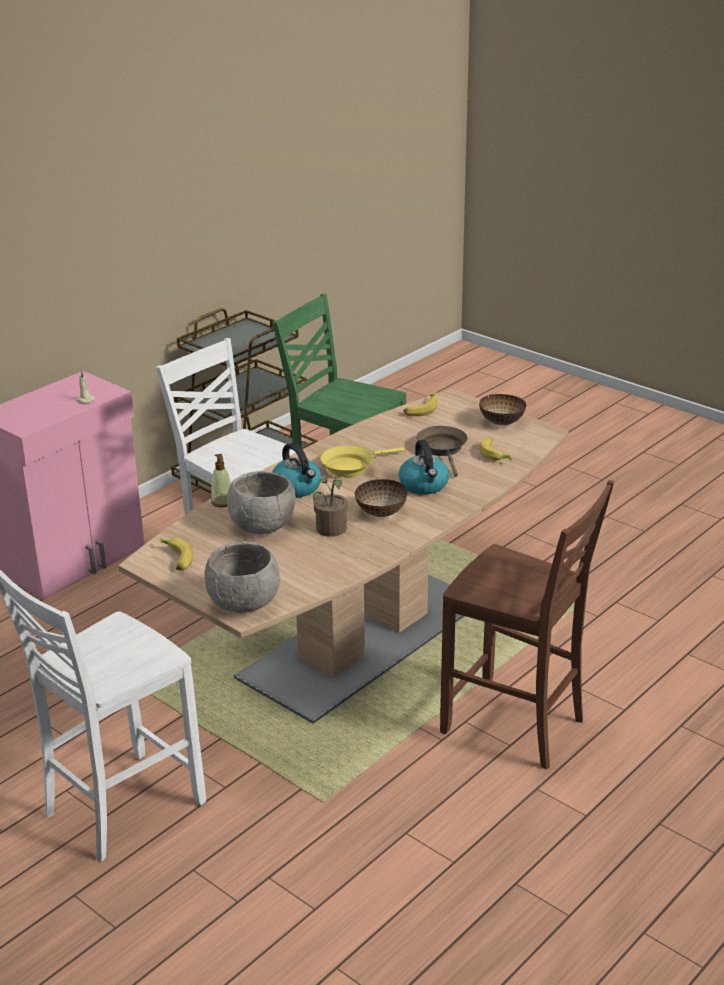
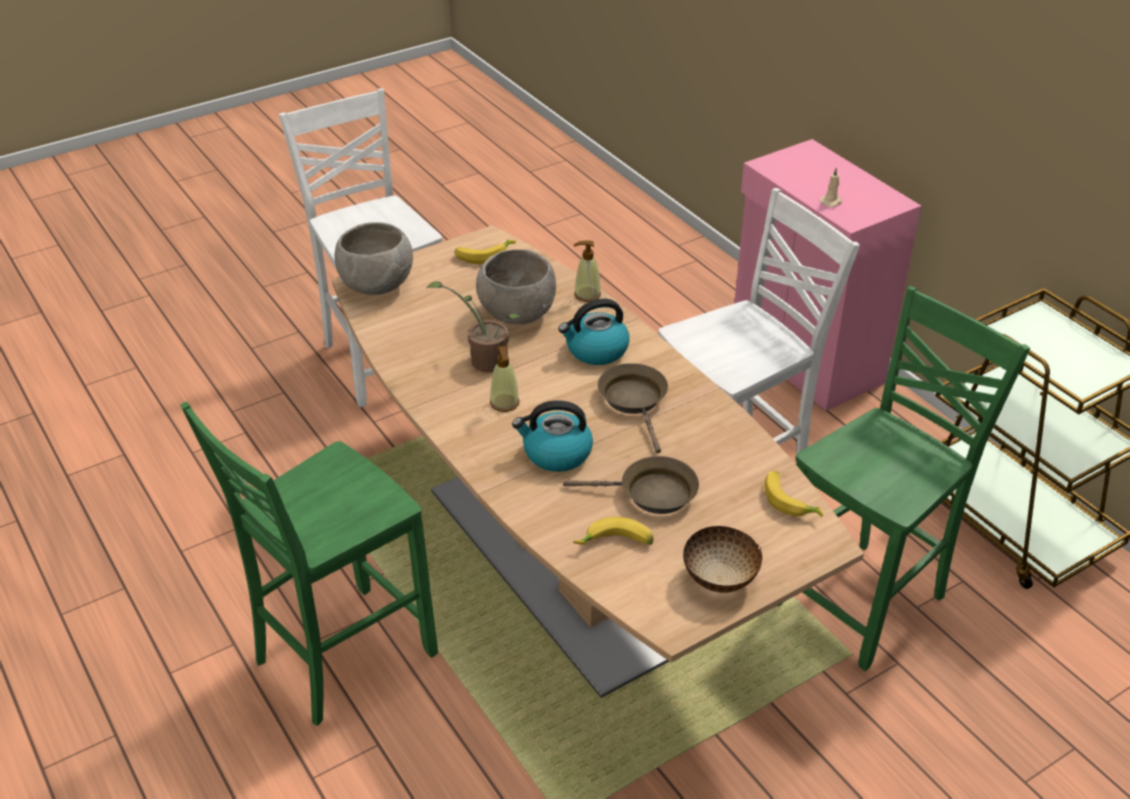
camera: 105 degrees right, 10 degrees up
(351, 466) = (635, 401): yellow frying pan -> brown frying pan
(380, 513) = (504, 403): bowl -> soap dispenser
(515, 726) = (340, 657): brown chair -> green chair

